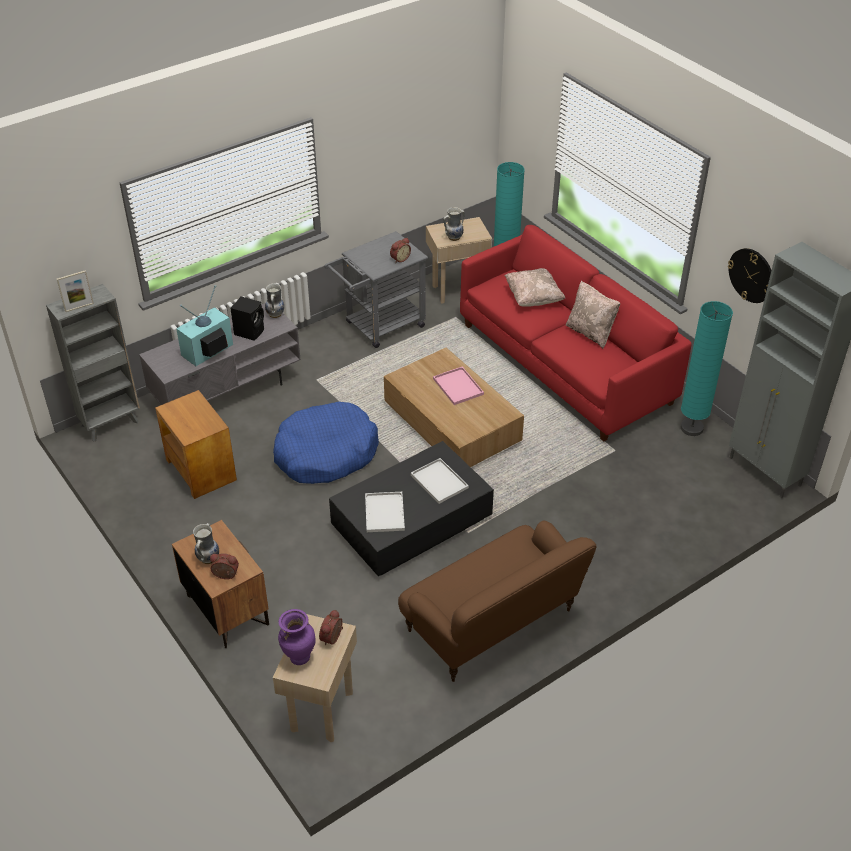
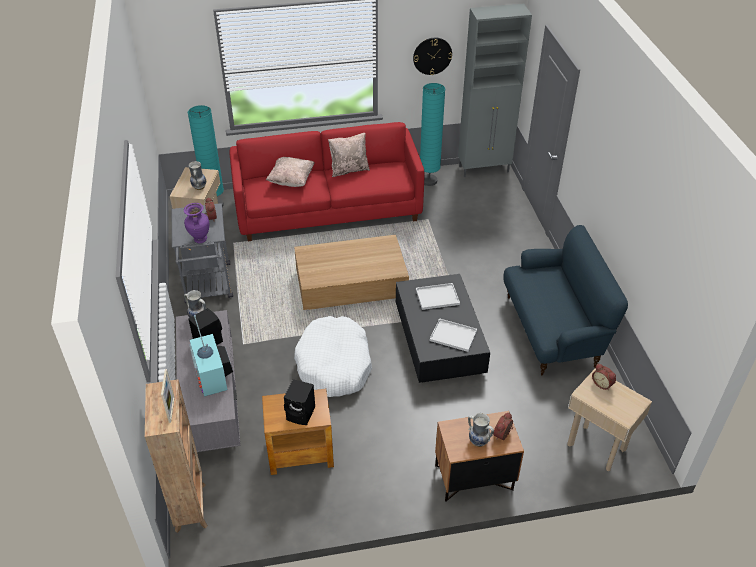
camera: 65 degrees left, 0 degrees up
(111, 423) = (191, 506): grey bookcase -> brown bookcase
(188, 422) = (301, 414): none -> black speaker
(299, 657) = (614, 408): purple vase -> purple vase (200, 239)
(325, 453) = (334, 365): blue dog bed -> white dog bed
(459, 387) = (344, 254): pink tray -> none
(492, 623) = (552, 330): brown sofa -> blue sofa

